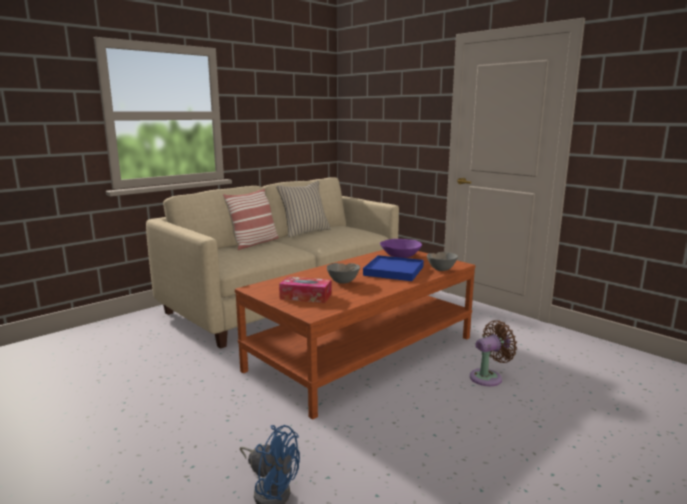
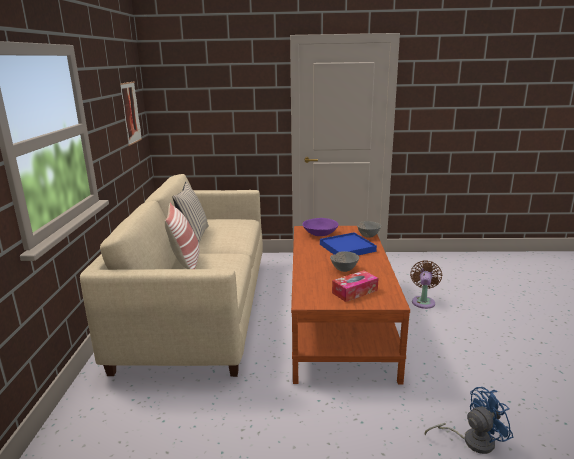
camera: 45 degrees left, 5 degrees up
(304, 115) = (130, 113): none -> picture

